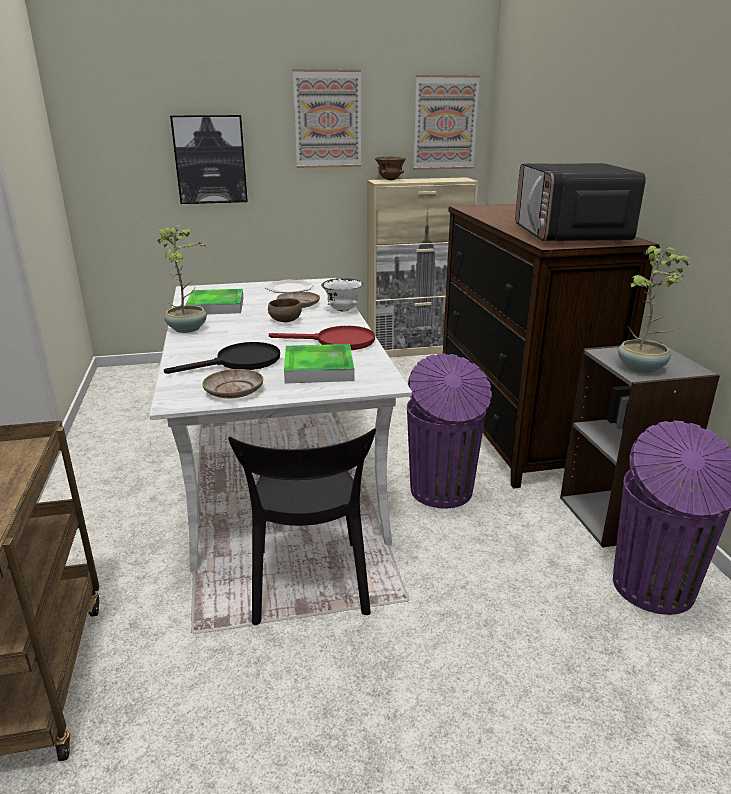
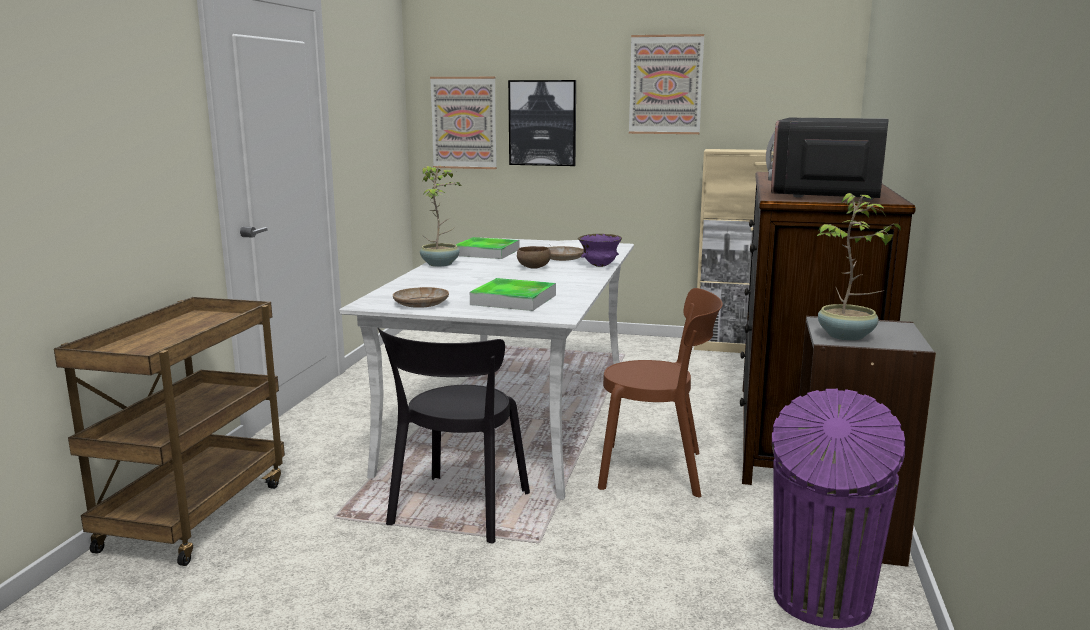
camera: 25 degrees right, 10 degrees down
(240, 362) = (452, 288): black frying pan -> none
(337, 342) = (558, 286): red frying pan -> none
(342, 310) = (599, 266): white bowl -> purple bowl
(389, 180) = (728, 149): brown bowl -> none
(442, 492) = (657, 471): purple trash can -> brown chair
(445, 123) = (802, 89): picture -> picture (464, 123)

